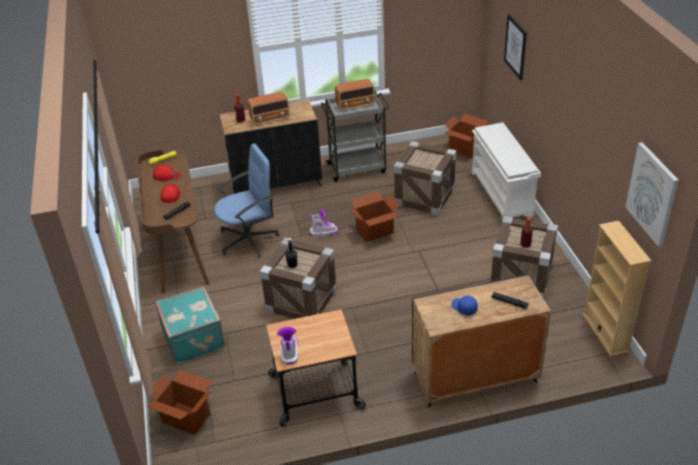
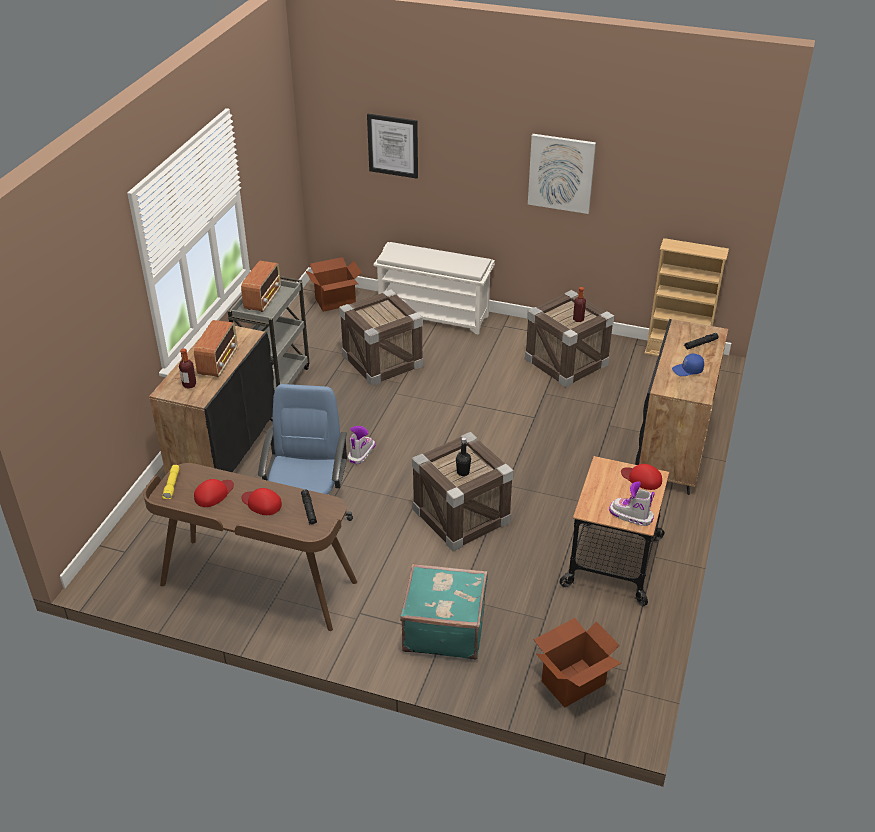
camera: 60 degrees left, 0 degrees up
(336, 342) = (641, 478): none -> red cap
(375, 231) = (402, 417): cardboard box -> none
(652, 193) = (712, 187): picture -> picture (561, 173)

